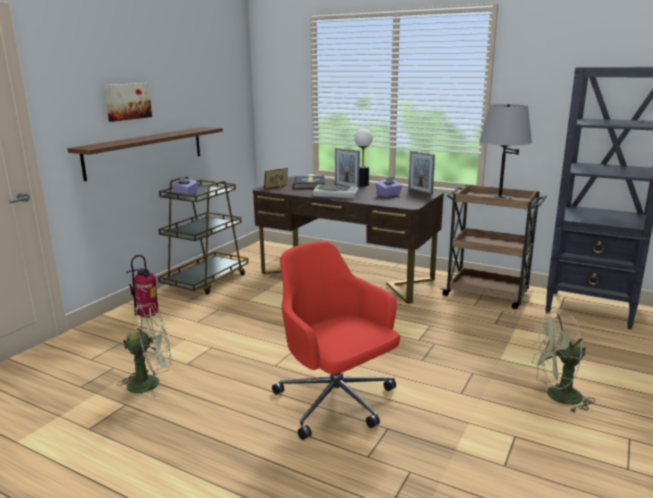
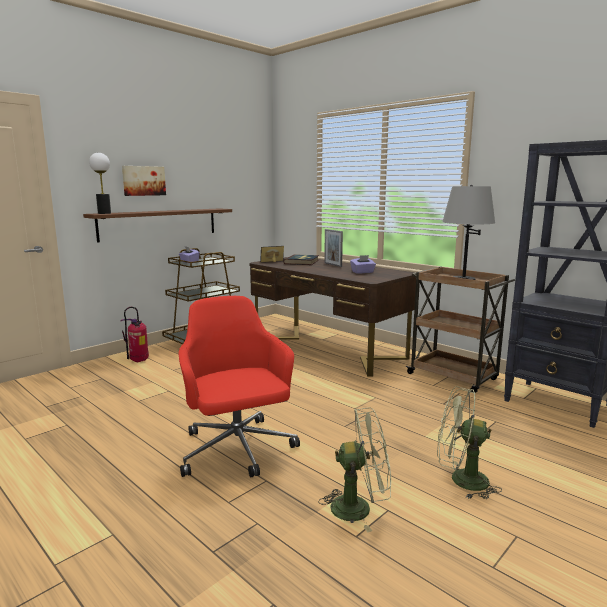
camera: 15 degrees right, 5 degrees down
(151, 383) = (99, 411): green fan -> green fan (359, 507)
(336, 195) = (314, 270): keyboard -> none
(363, 185) = (349, 264): table lamp -> table lamp (104, 213)
(420, 191) = (396, 271): picture frame -> none

